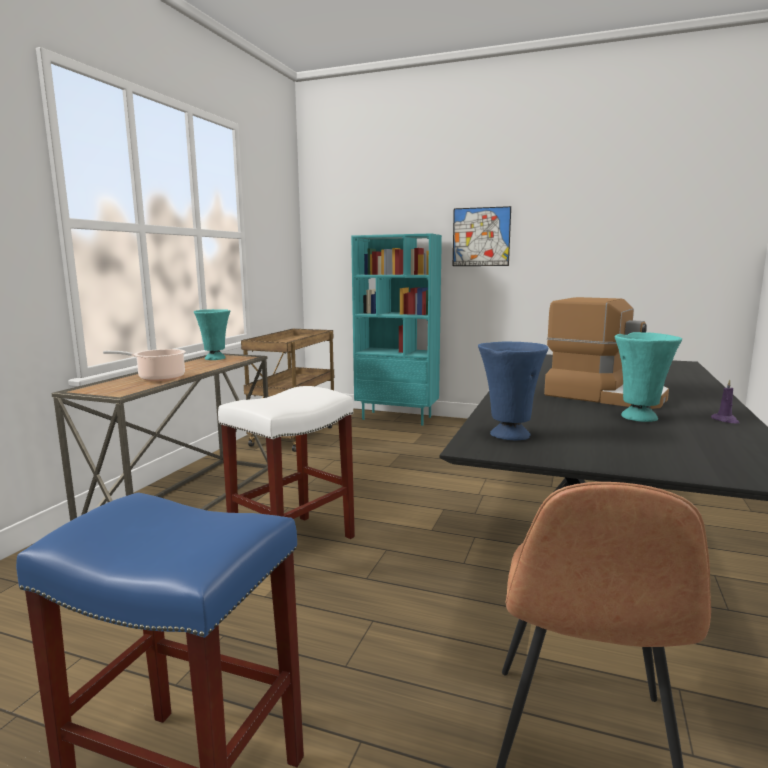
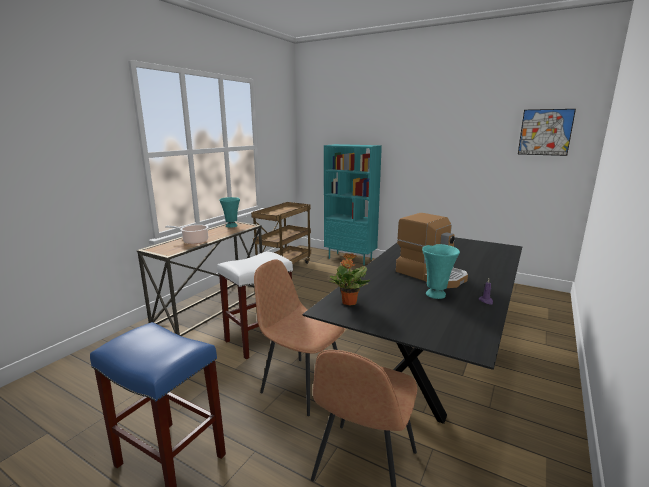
camera: 10 degrees right, 5 degrees up
(400, 608) = (302, 384): none -> brown chair
(481, 237) = (406, 147): picture -> picture (545, 132)
(508, 435) = (349, 302): blue vase -> potted plant

